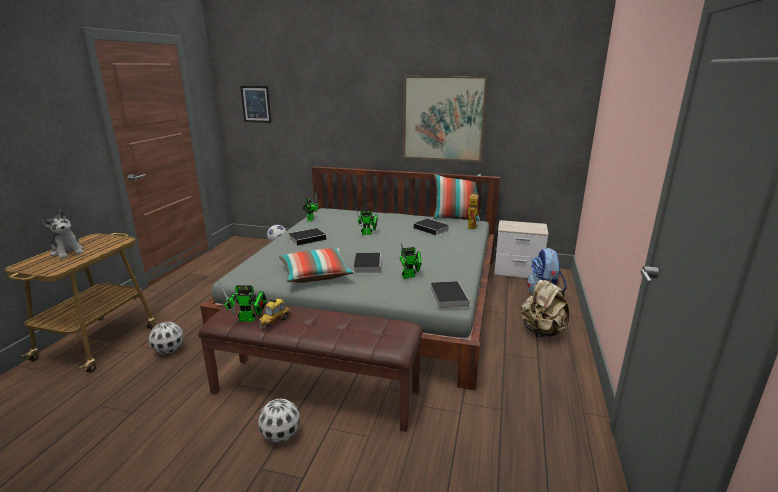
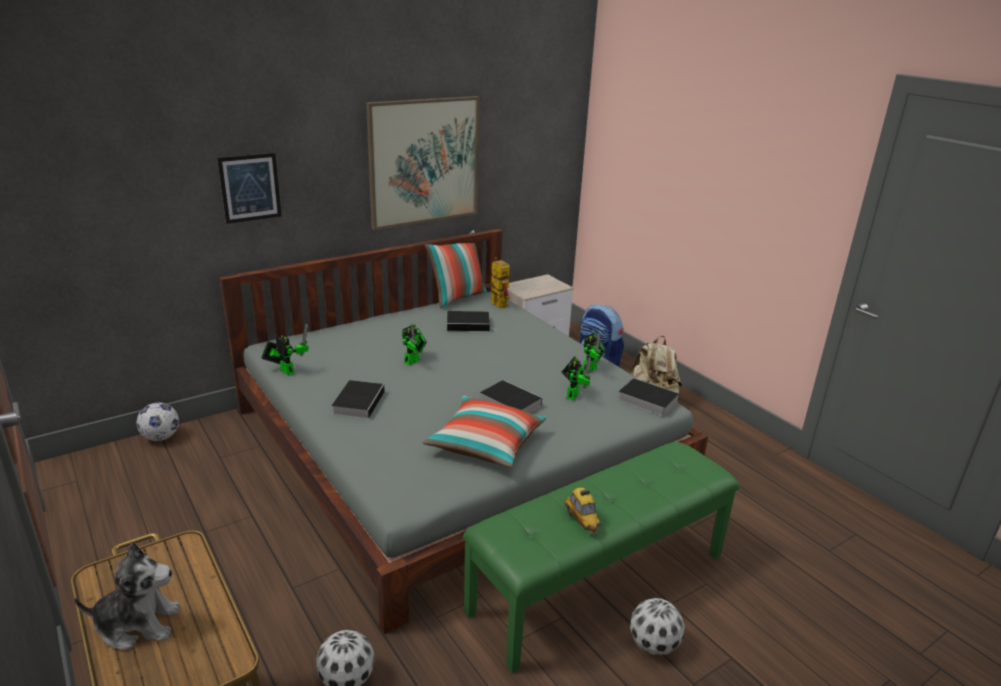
camera: 50 degrees left, 5 degrees up
(249, 319) = (554, 536): toy robot -> toy robot (590, 368)
(256, 104) = (71, 180): picture -> picture (250, 188)
(316, 390) = (598, 582): brown bench -> green bench

